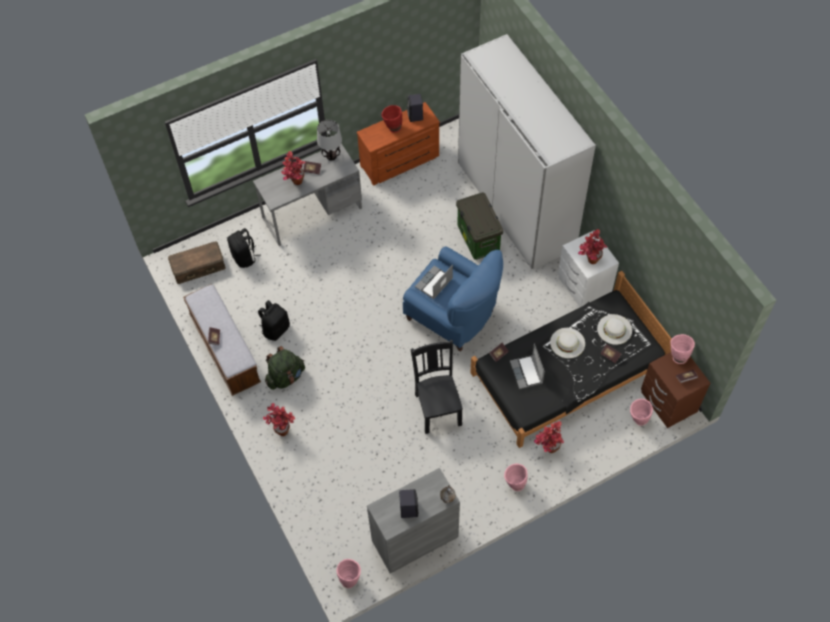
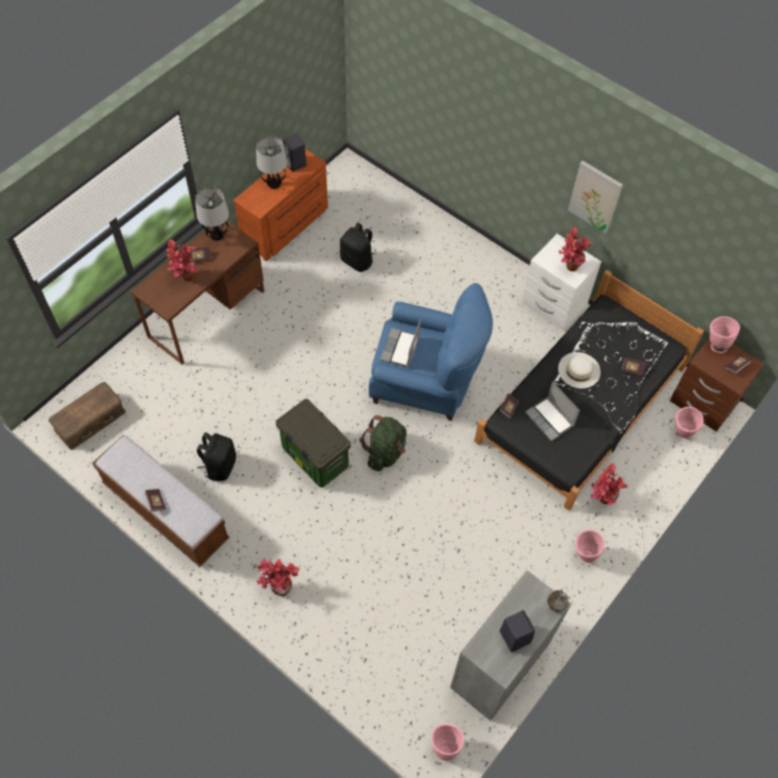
camera: 25 degrees left, 0 degrees up
(244, 257) = (145, 391): black backpack -> black backpack (357, 261)
(285, 377) = (257, 520): green backpack -> green backpack (385, 452)
(312, 213) = (207, 314): grey desk -> brown desk
(392, 128) = (274, 184): red vase -> table lamp
(437, 407) = (455, 495): black chair -> none
(477, 238) = (412, 286): storage box -> storage box (314, 457)
(515, 205) = (438, 238): white wardrobe -> none
(614, 329) = (622, 338): white hat -> none
(616, 210) = (595, 196): none -> picture

